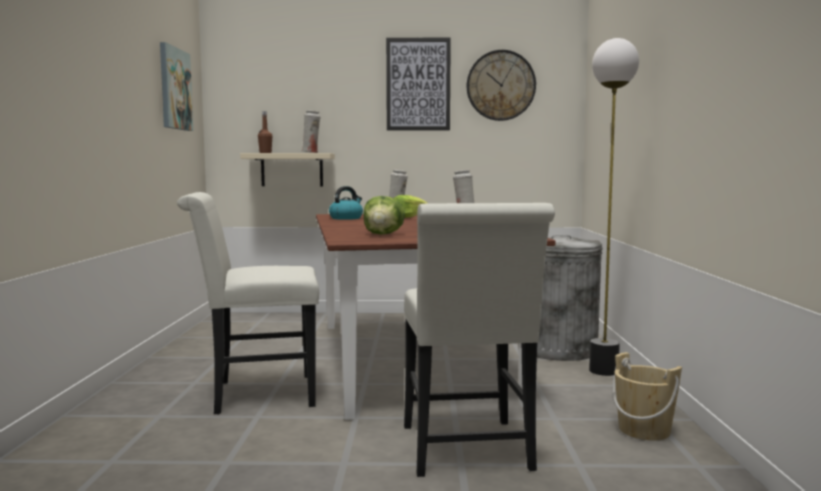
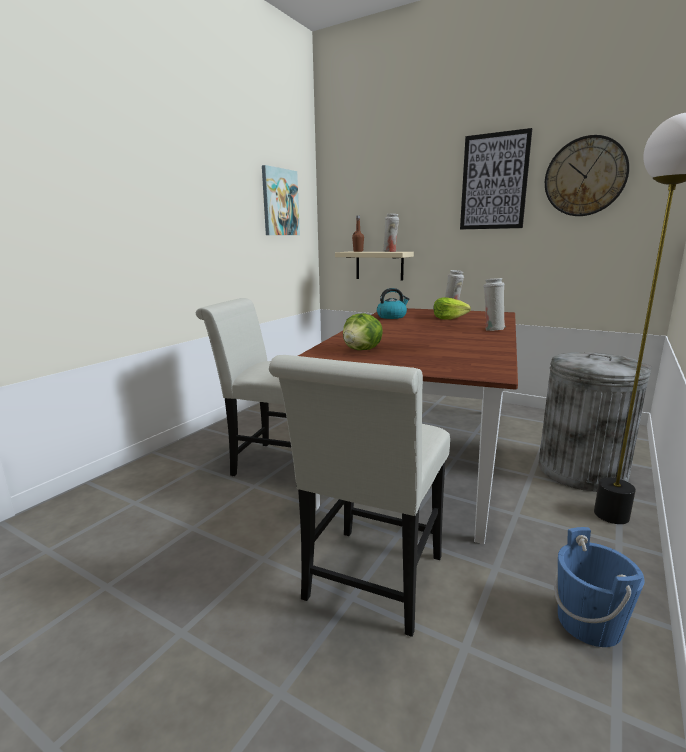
camera: 30 degrees right, 10 degrees up
(644, 430) = (589, 622): beige bucket -> blue bucket

